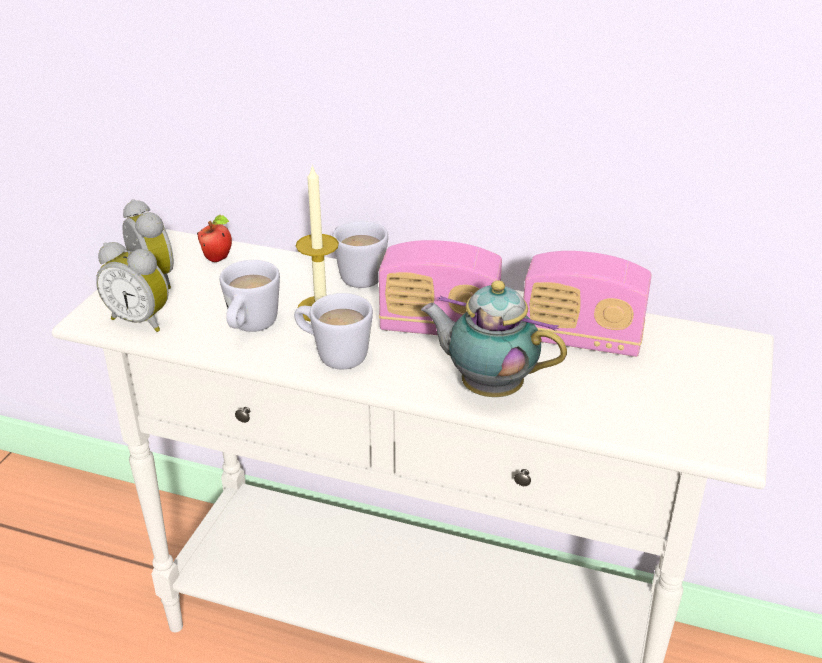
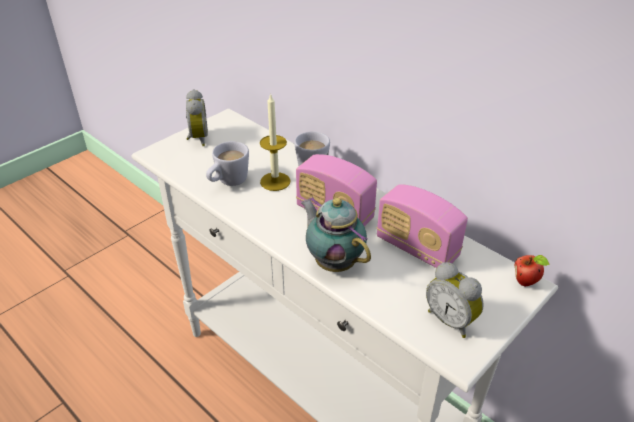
camera: 25 degrees right, 5 degrees up
(141, 320) = (176, 161): alarm clock -> alarm clock (451, 320)
(218, 258) = (242, 134): apple -> apple (526, 282)
(333, 355) = (260, 213): white mug -> none

